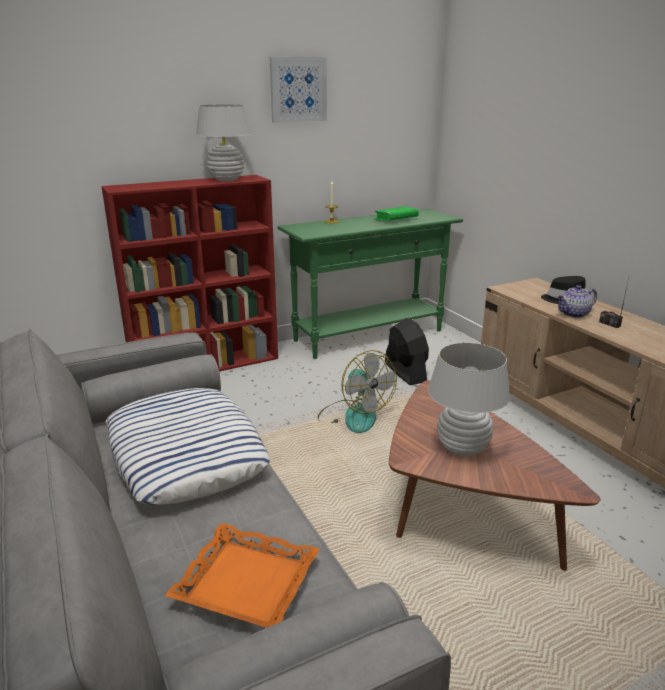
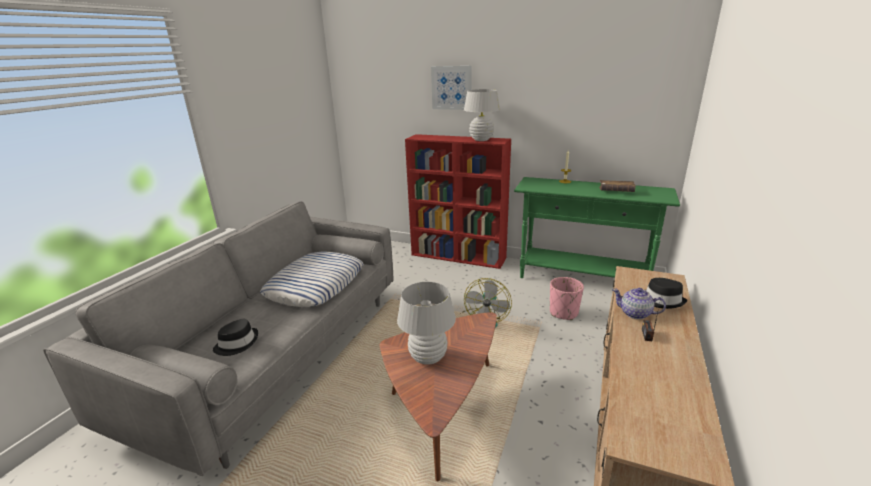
camera: 50 degrees right, 0 degrees up
(246, 583) = (237, 343): orange tray -> black hat
(298, 89) = (551, 79): picture -> picture (451, 88)
(396, 219) = (616, 191): green book -> brown book
(405, 372) = (563, 312): black fan -> pink planter

